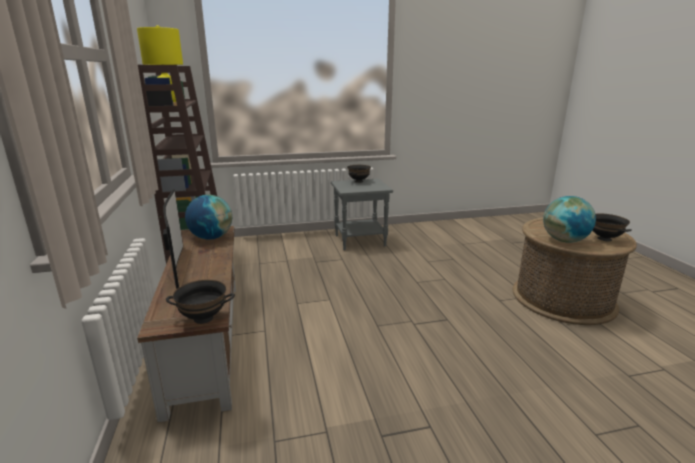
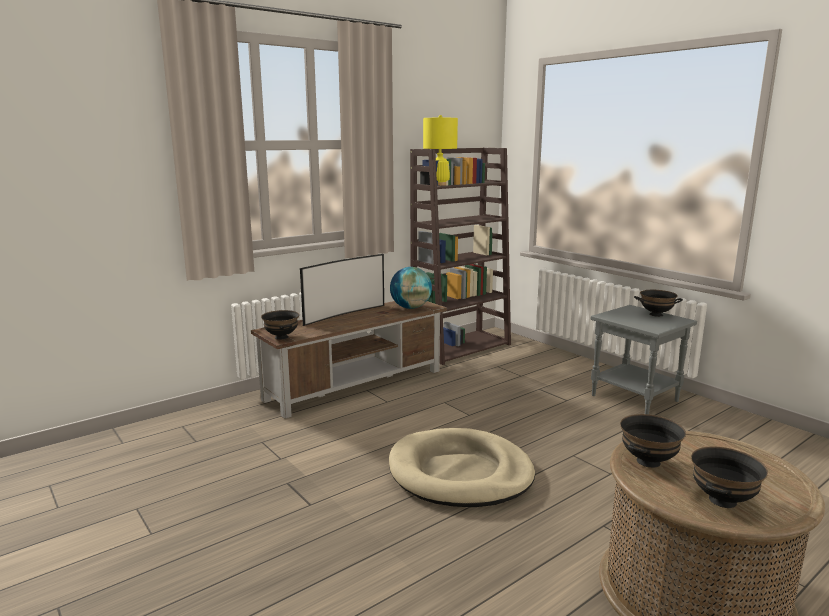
camera: 65 degrees right, 5 degrees down
(416, 330) = (460, 473): none -> beige dog bed
(564, 240) = (649, 462): globe -> black bowl

